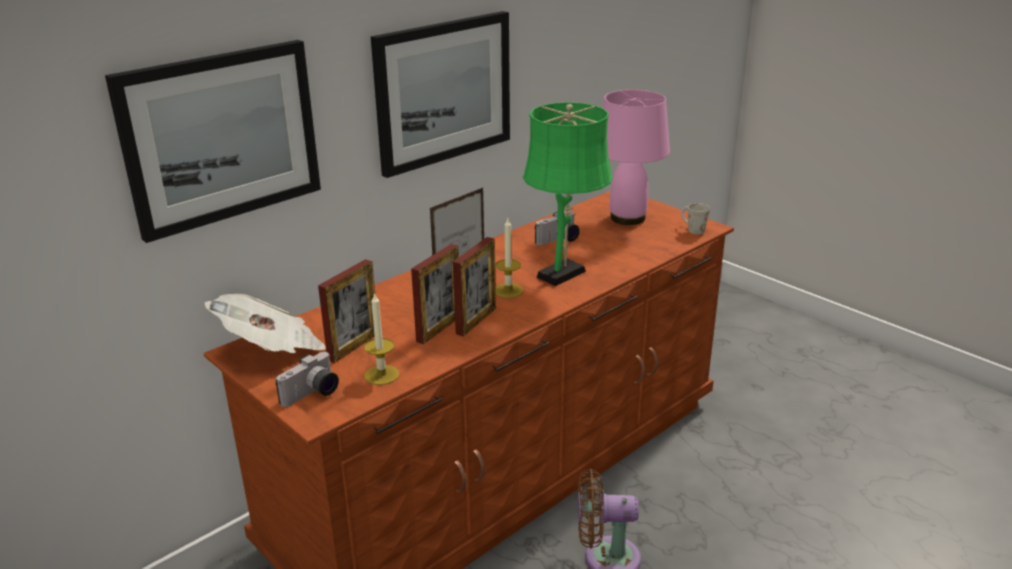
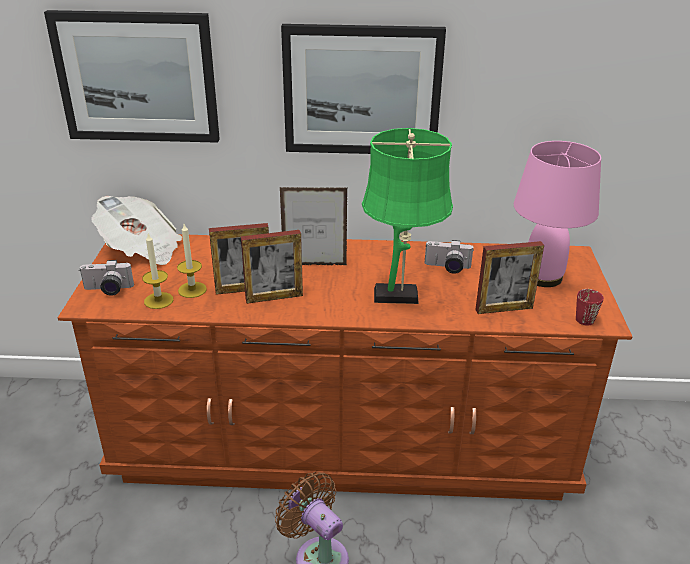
camera: 45 degrees right, 5 degrees up
(353, 346) = (179, 272): picture frame -> picture frame (504, 309)
(508, 290) = (336, 287): candle -> candle (192, 290)
(692, 229) = (583, 316): white mug -> red mug

